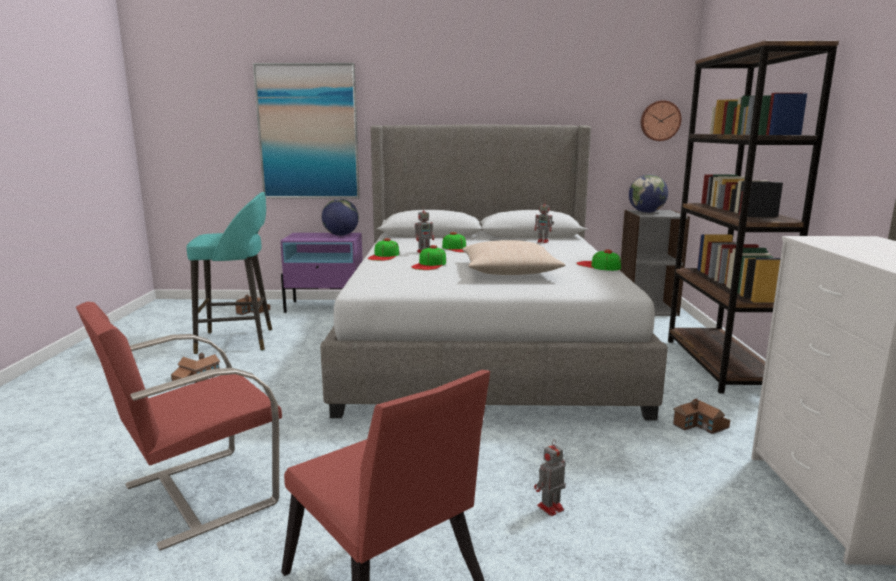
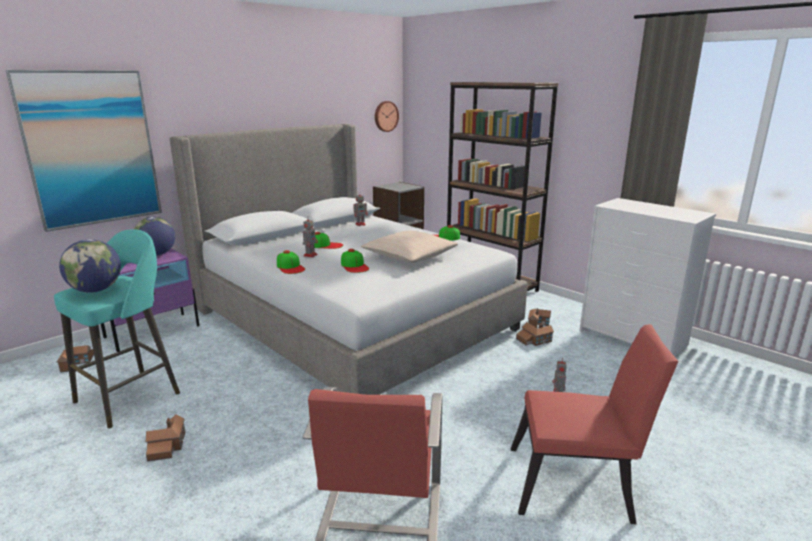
camera: 45 degrees left, 5 degrees up
(646, 212) = (392, 187): globe -> globe (96, 290)
(653, 439) = (534, 340): none -> toy house

